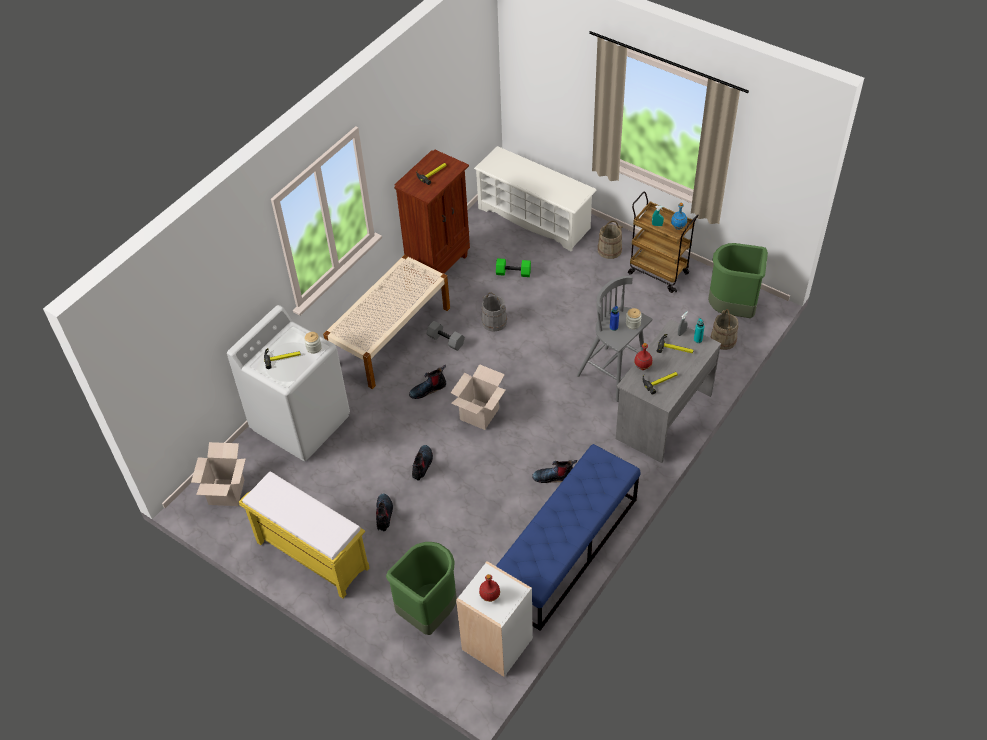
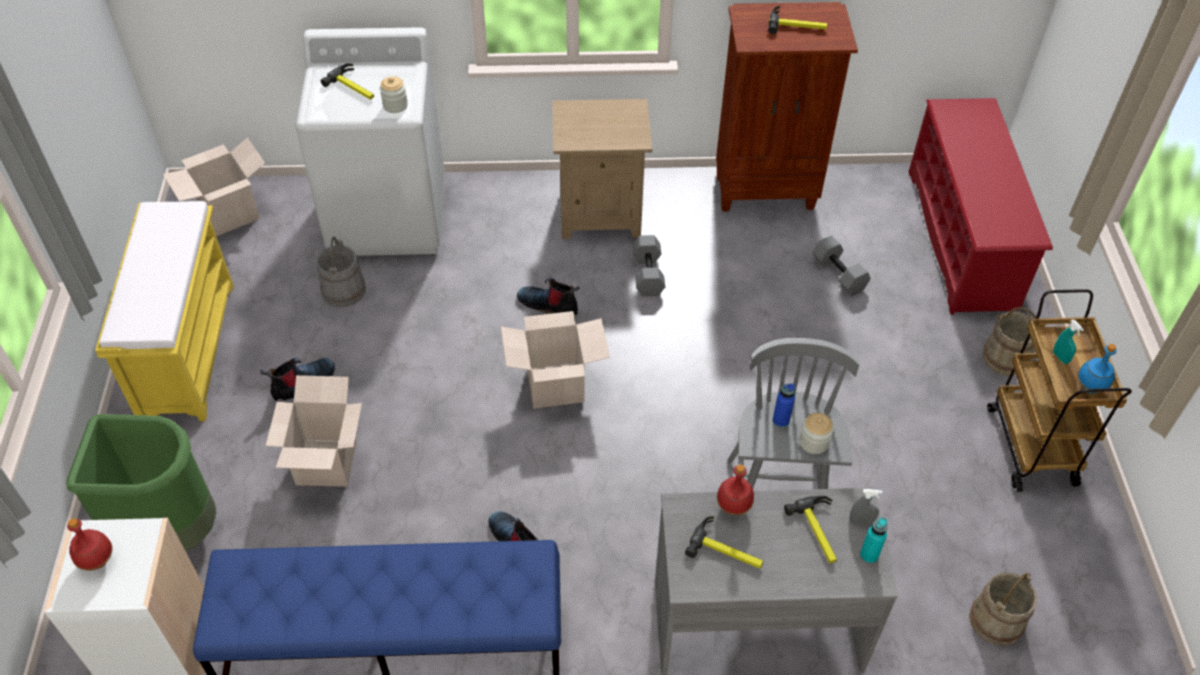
camera: 50 degrees right, 0 degrees up
(390, 336) = (601, 216): beige bench -> beige nightstand
(422, 465) = (416, 375): boot -> none
(443, 528) = (326, 463): none -> cardboard box
(494, 321) = (732, 305): grey bucket -> grey bucket (344, 290)
(513, 272) = (840, 274): green dumbbell -> grey dumbbell
(535, 218) = (962, 239): white shoe rack -> red shoe rack
(732, 310) = (1072, 597): green trash can -> none

